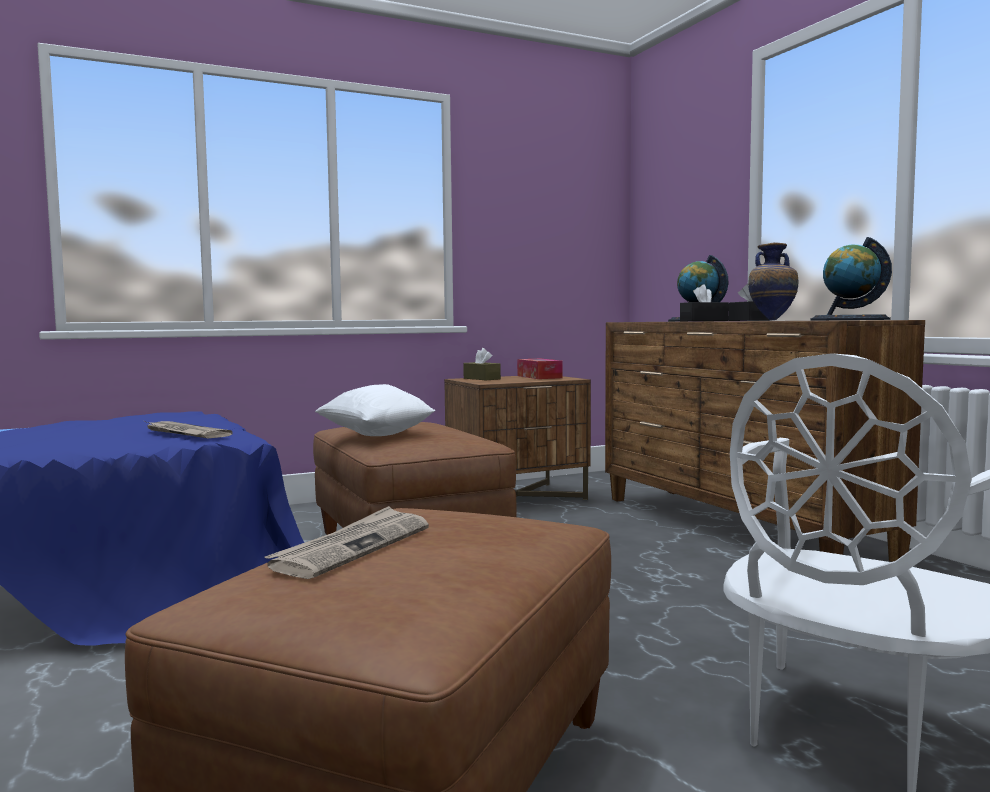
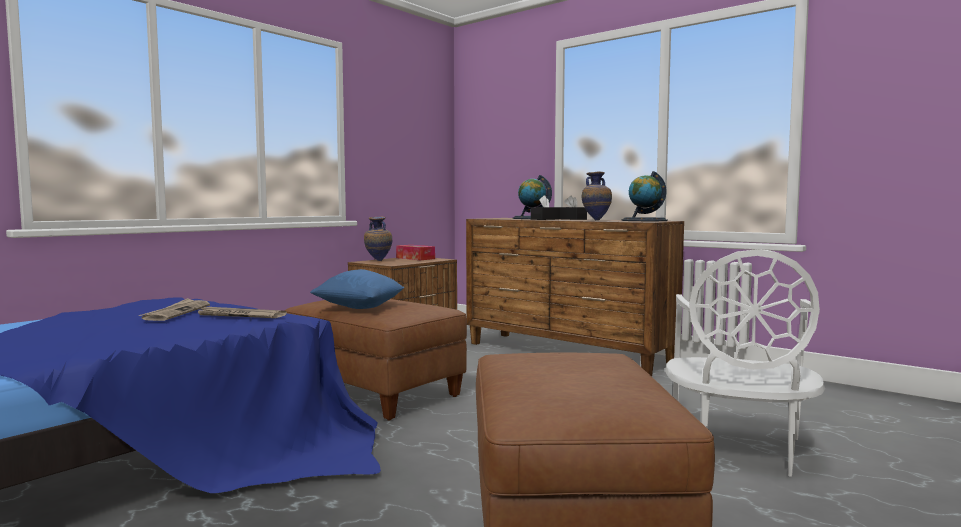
camera: 25 degrees left, 0 degrees up
(352, 547) = (541, 377): newspaper -> newspaper (176, 312)
(376, 435) = (359, 307): white pillow -> blue pillow
(481, 379) = (378, 261): brown tissue box -> vase

